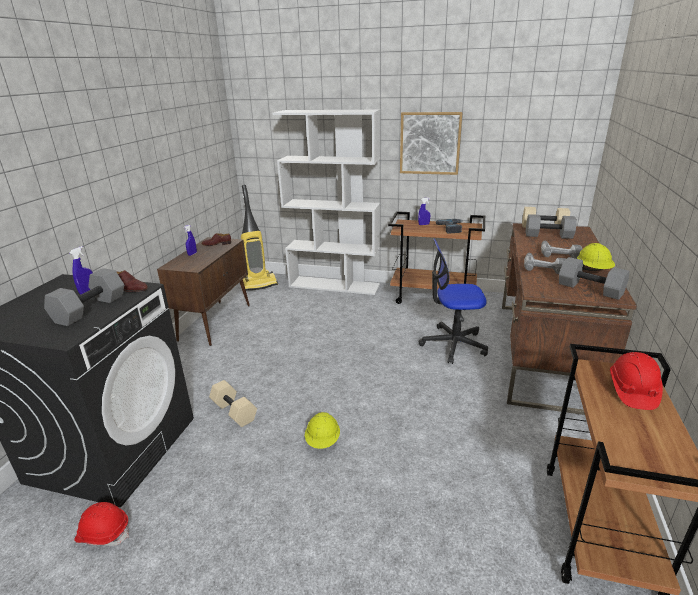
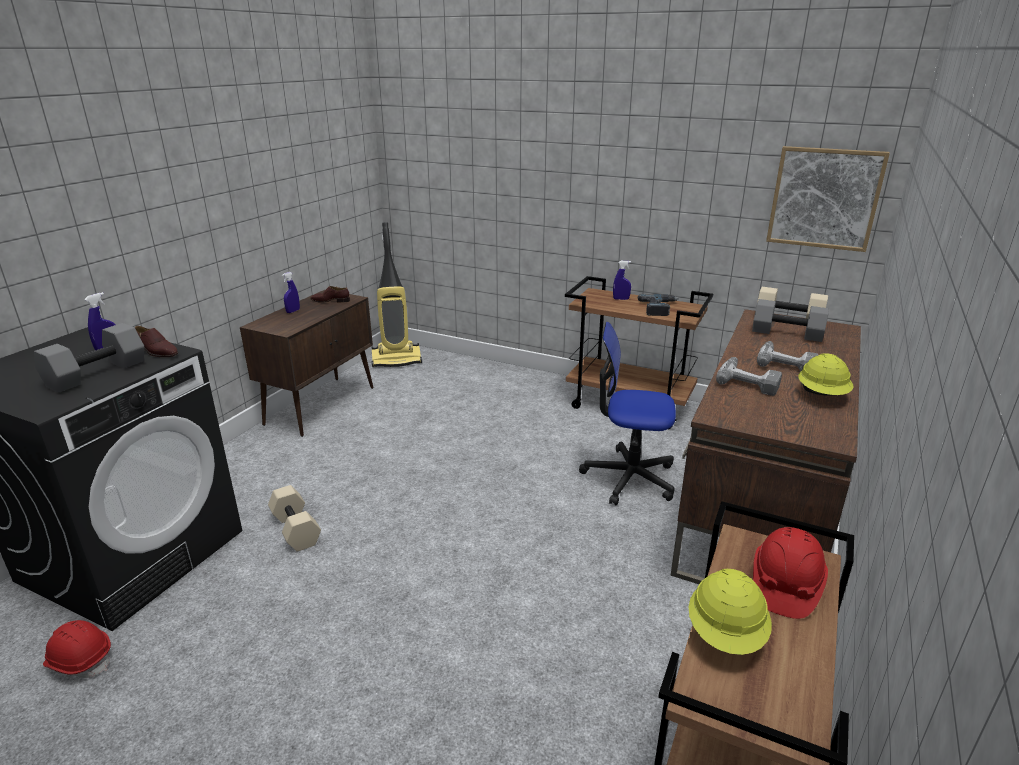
camera: 10 degrees right, 0 degrees up
(323, 441) = (393, 587): yellow hard hat -> yellow hard hat (726, 634)
(335, 285) = (498, 372): white bookcase -> none
(430, 143) = (639, 182): picture -> picture (824, 198)
(589, 289) = (797, 423): grey dumbbell -> none

